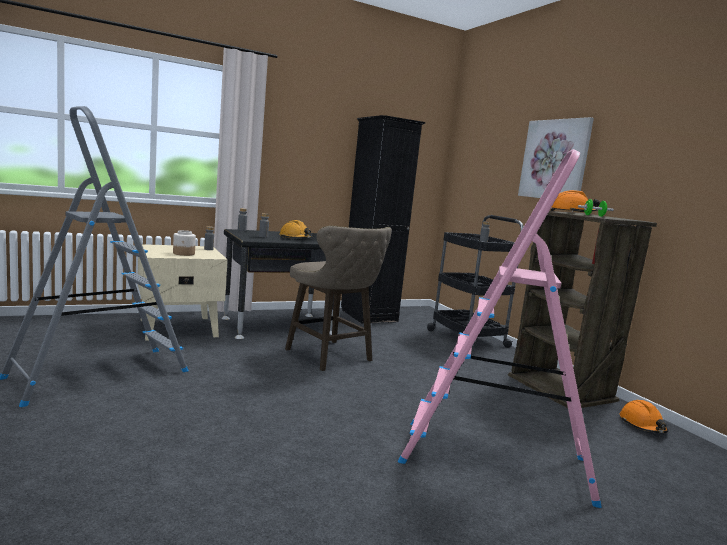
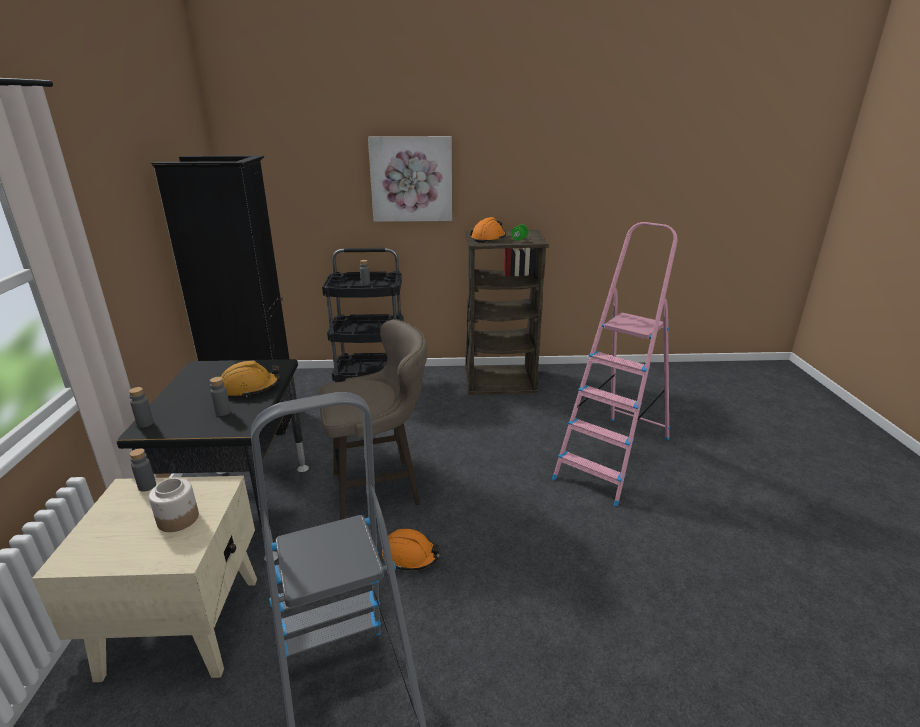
camera: 65 degrees left, 15 degrees up
(642, 425) = (567, 376): orange hard hat -> orange hard hat (410, 556)

